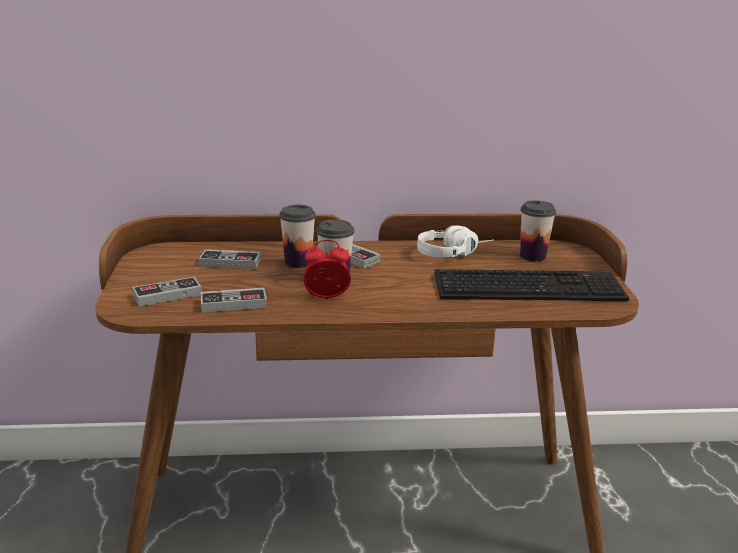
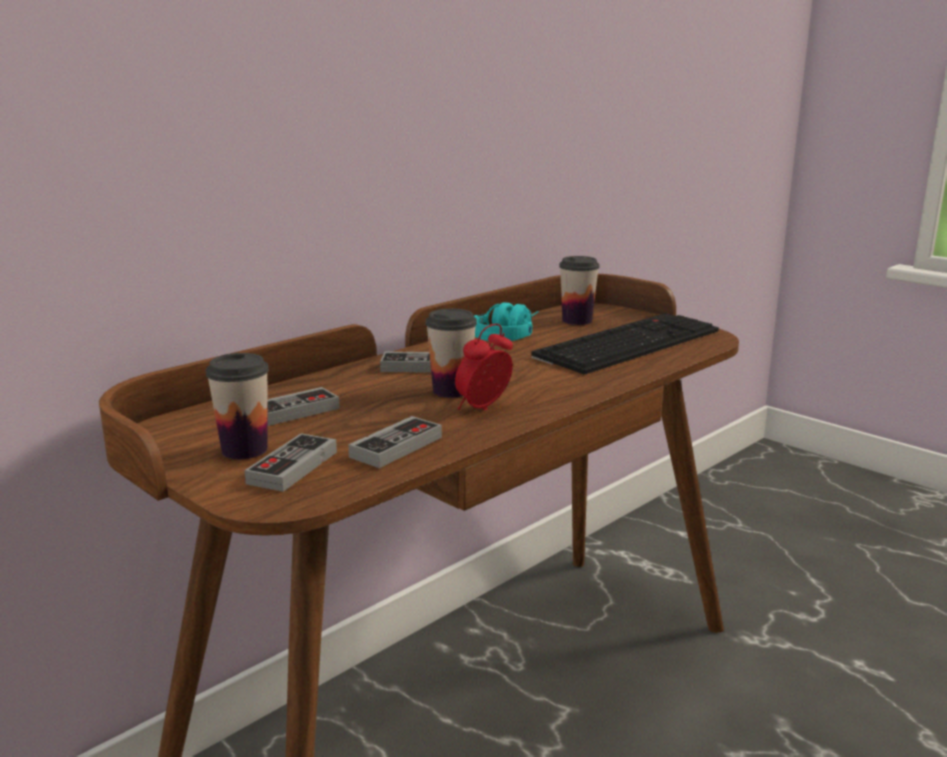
camera: 40 degrees left, 5 degrees down
(298, 262) = (373, 388): cup -> cup (244, 450)
(453, 253) = (508, 337): white headphones -> turquoise headphones

